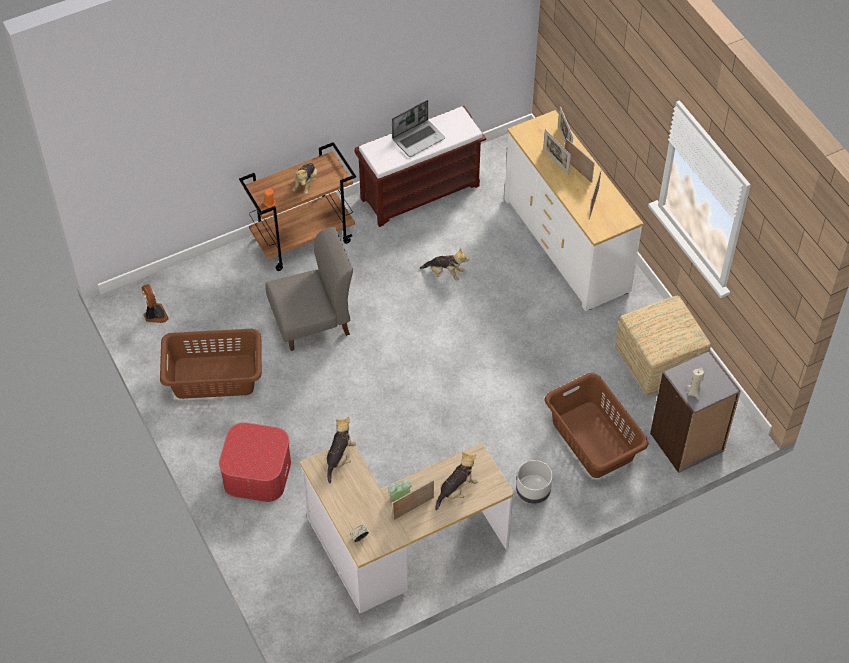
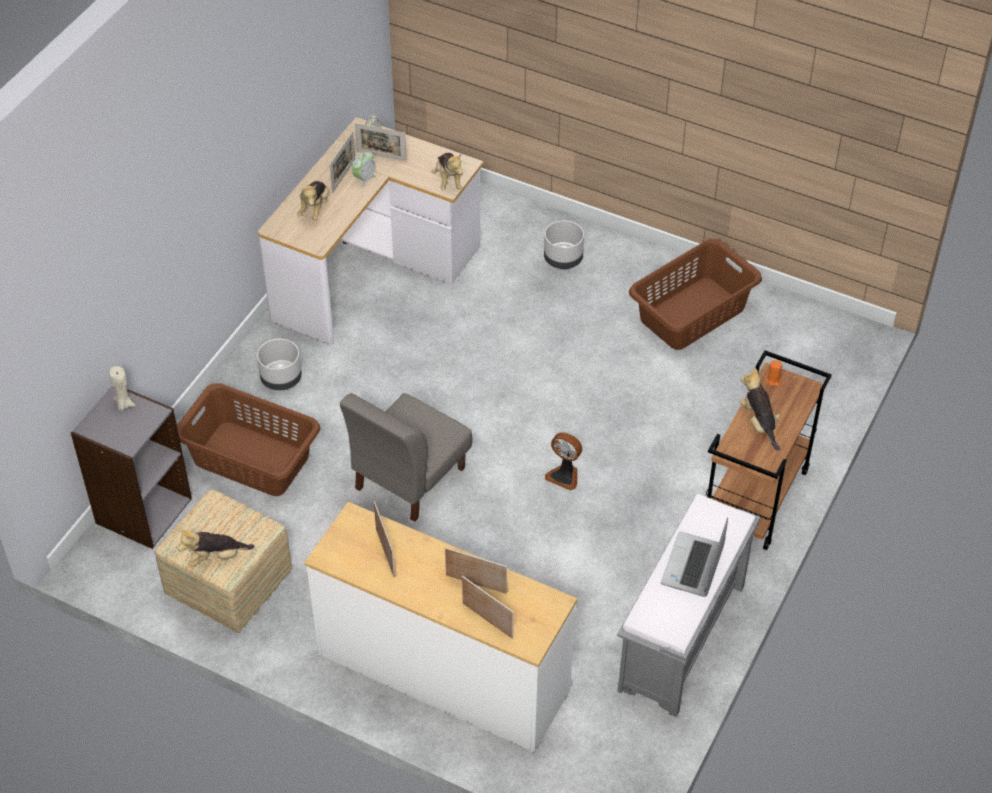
camera: 145 degrees right, 5 degrees down
(155, 315) = (815, 336): fan -> fan (564, 475)
(257, 472) = (563, 259): ottoman -> grey planter
(312, 322) = (652, 416): grey chair -> grey chair (409, 478)
(421, 191) = (682, 639): brown bench -> grey bench
(445, 273) = (559, 550): plush toy -> plush toy (216, 558)
(577, 170) = (439, 588): picture frame -> picture frame (381, 156)

